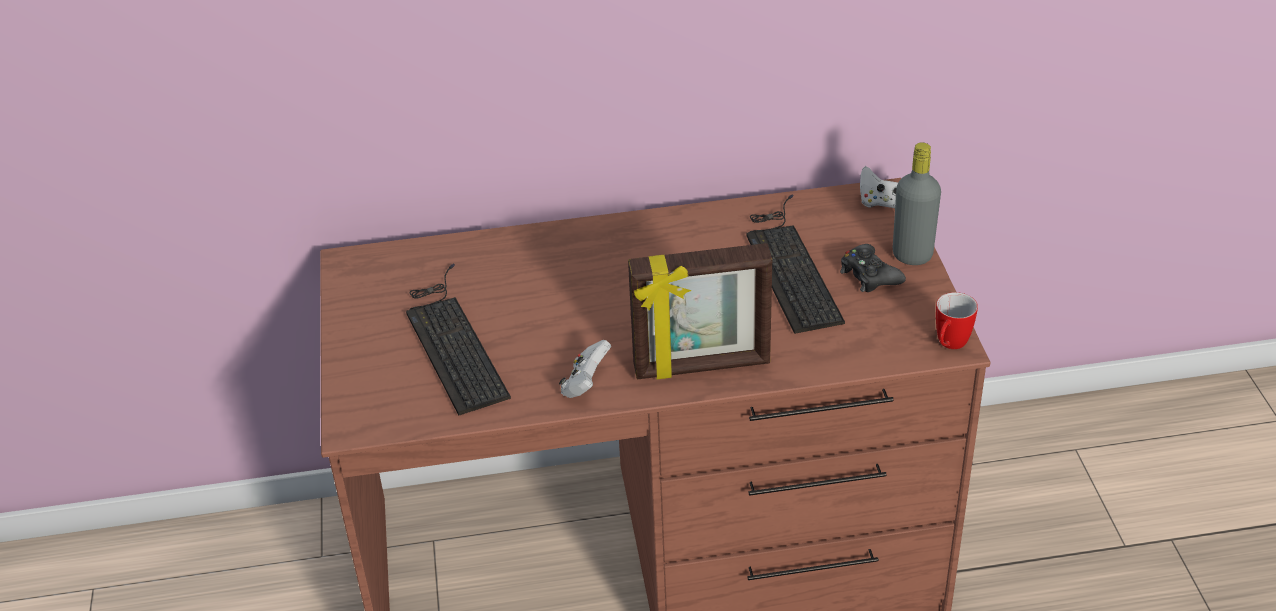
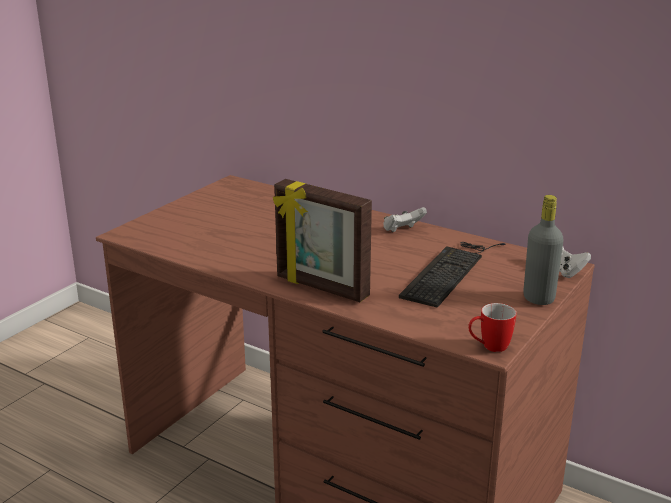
camera: 40 degrees right, 15 degrees down
(453, 341) = (222, 225): keyboard -> none
(585, 384) = (250, 267): white game controller -> white game controller (402, 230)
(869, 275) = (492, 295): black game controller -> none

